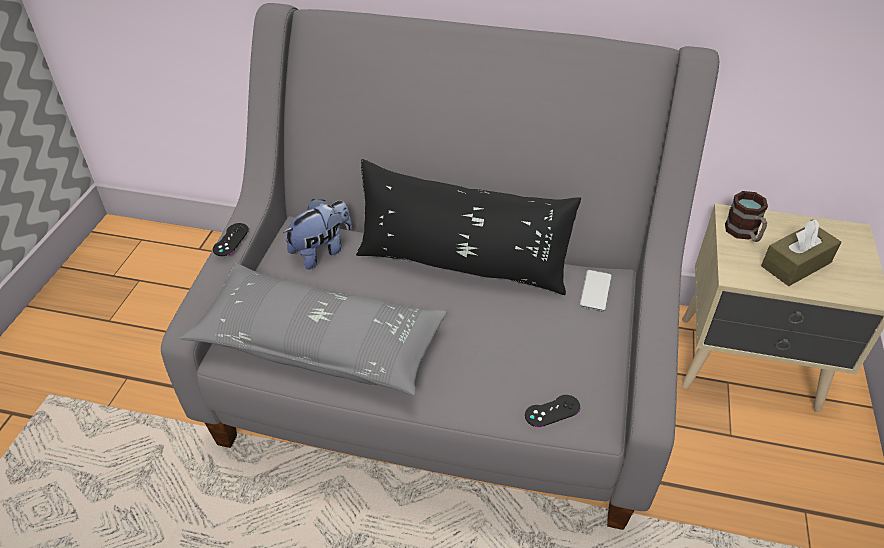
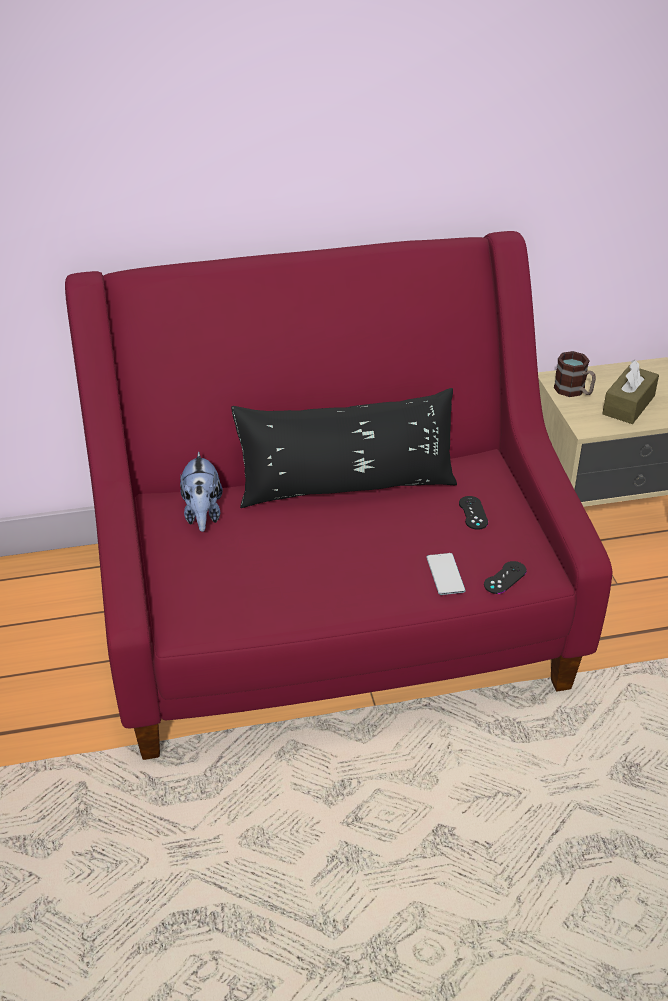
camera: 25 degrees left, 5 degrees down
(231, 239) = (117, 525): black game controller -> black game controller (473, 513)
(320, 343) = (264, 592): grey pillow -> none
(321, 251) = (202, 514): plush toy -> plush toy turned 150 degrees clockwise
(442, 379) = (333, 624): grey sofa -> red sofa
(595, 291) = (479, 474): phone -> phone (445, 574)

